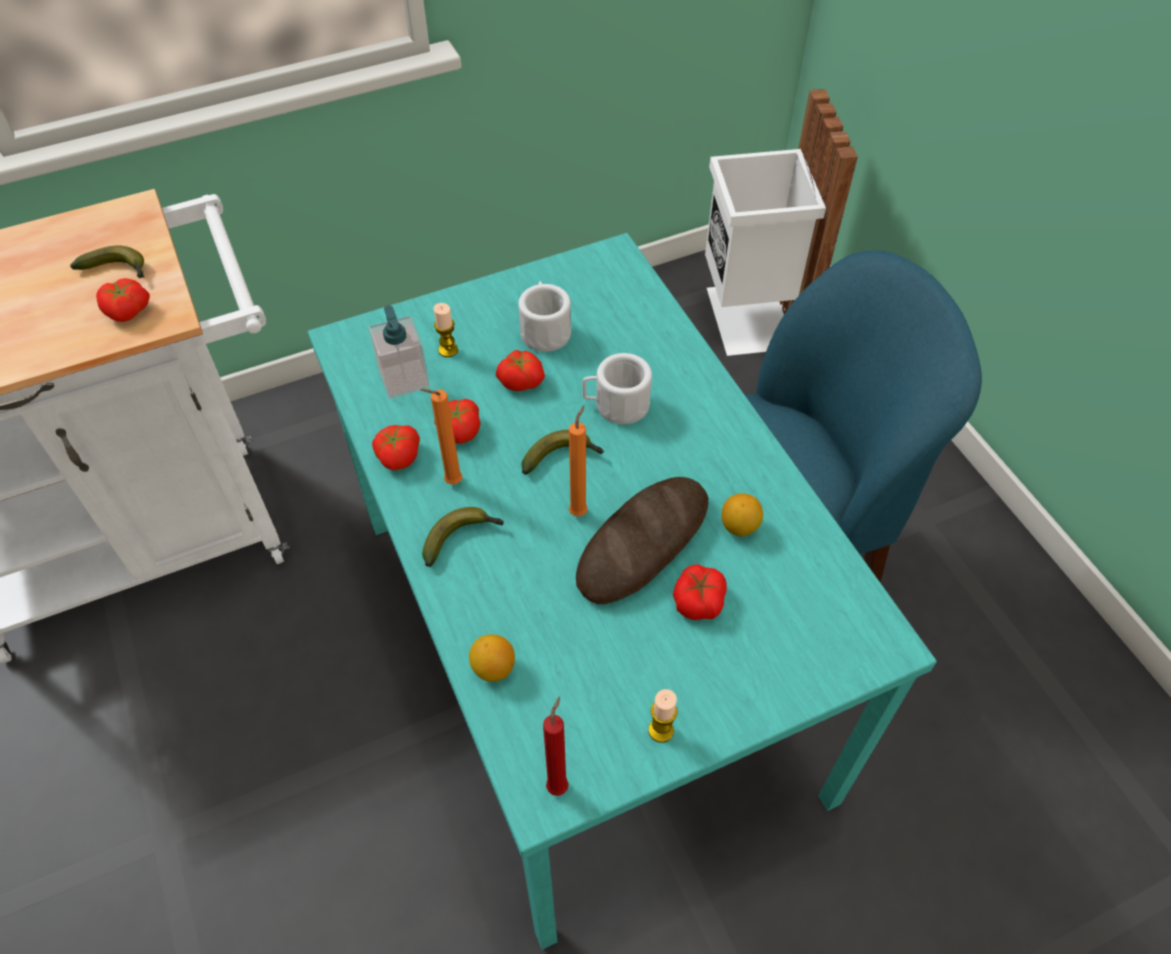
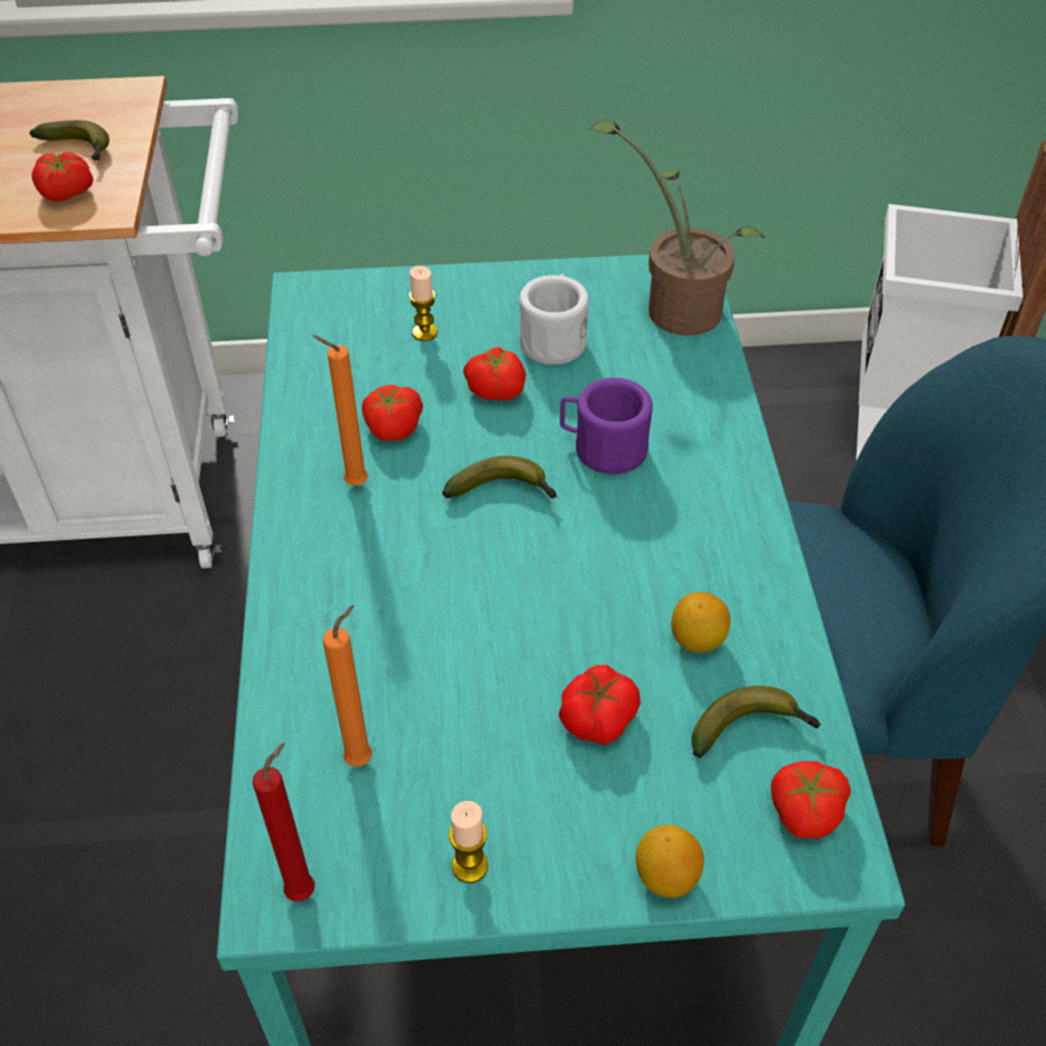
camera: 20 degrees right, 5 degrees down
(397, 456) = (304, 436): tomato -> tomato (803, 810)
(404, 379) = (356, 352): soap dispenser -> none
(462, 538) = (334, 551): banana -> banana (752, 729)
(493, 668) = (294, 718): lemon -> lemon (666, 877)
(579, 511) = (495, 561): orange candle -> orange candle (363, 757)
(616, 405) = (602, 448): white mug -> purple mug
(619, 283) = (675, 306): none -> potted plant
(643, 544) = (558, 625): bread -> none

